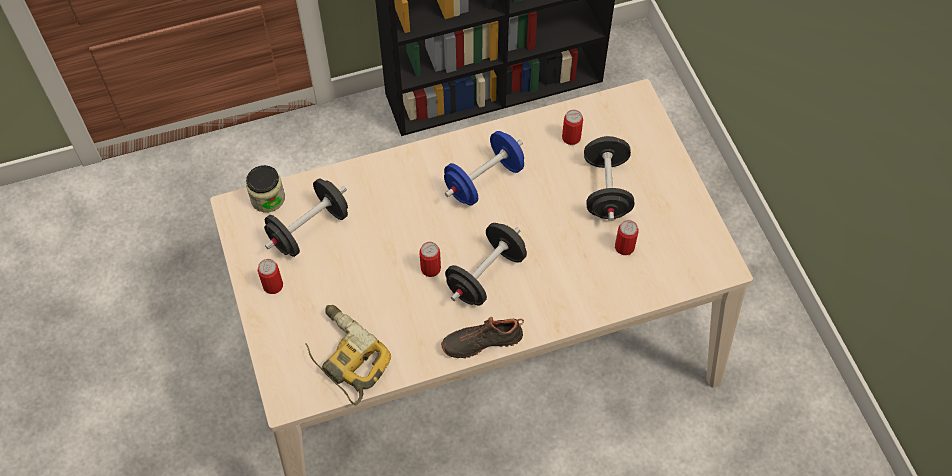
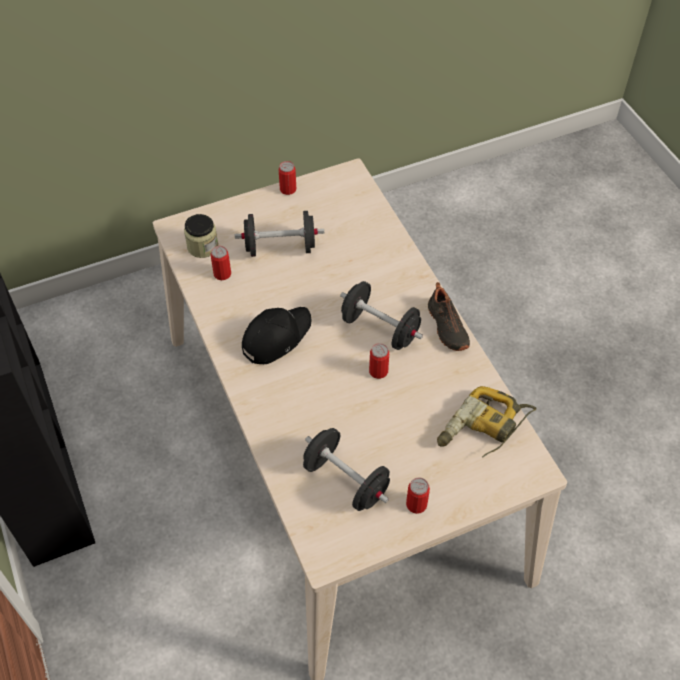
camera: 95 degrees left, 5 degrees down
(268, 198) = (310, 527): jar -> jar (202, 246)
(484, 181) = (275, 337): blue dumbbell -> black cap
(624, 247) = (338, 234): can -> can (288, 189)

